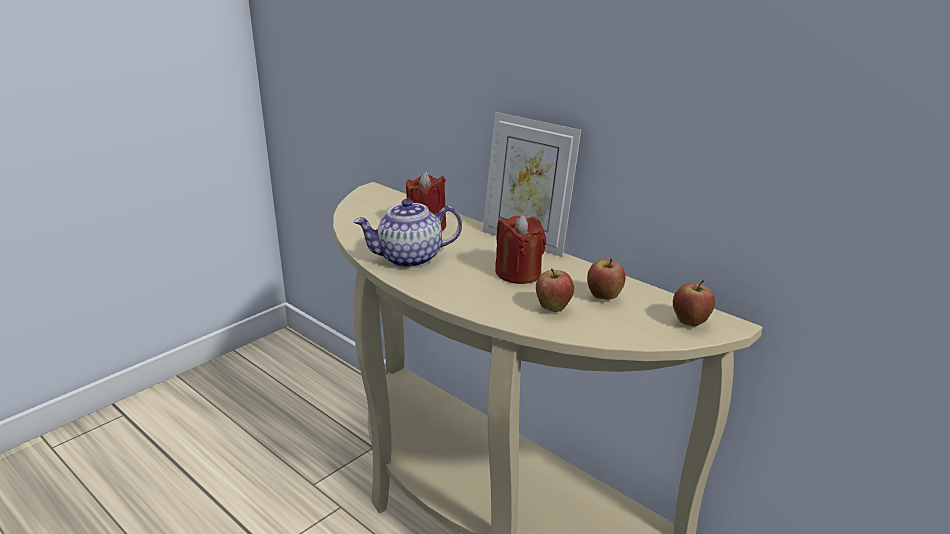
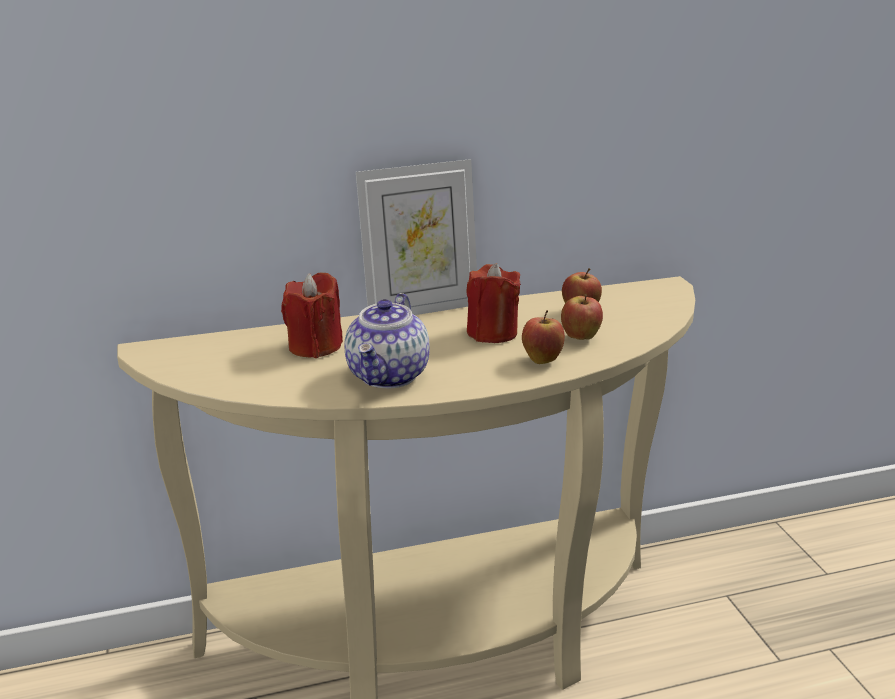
camera: 60 degrees left, 0 degrees up
(690, 323) = (655, 296): apple -> apple (542, 360)

